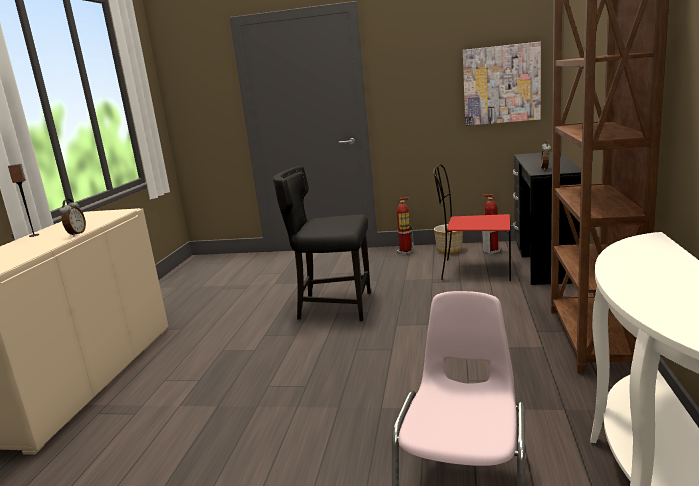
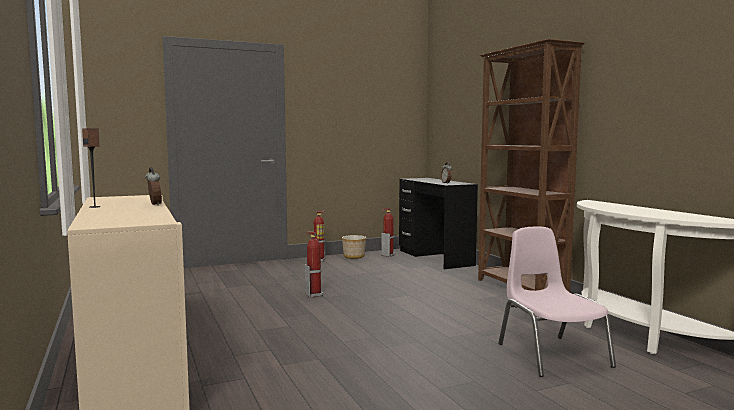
camera: 35 degrees left, 10 degrees down
(333, 307) = (314, 294): black chair -> fire extinguisher
(474, 270) = (392, 265): red chair -> none
(501, 84) = (388, 125): picture -> none

